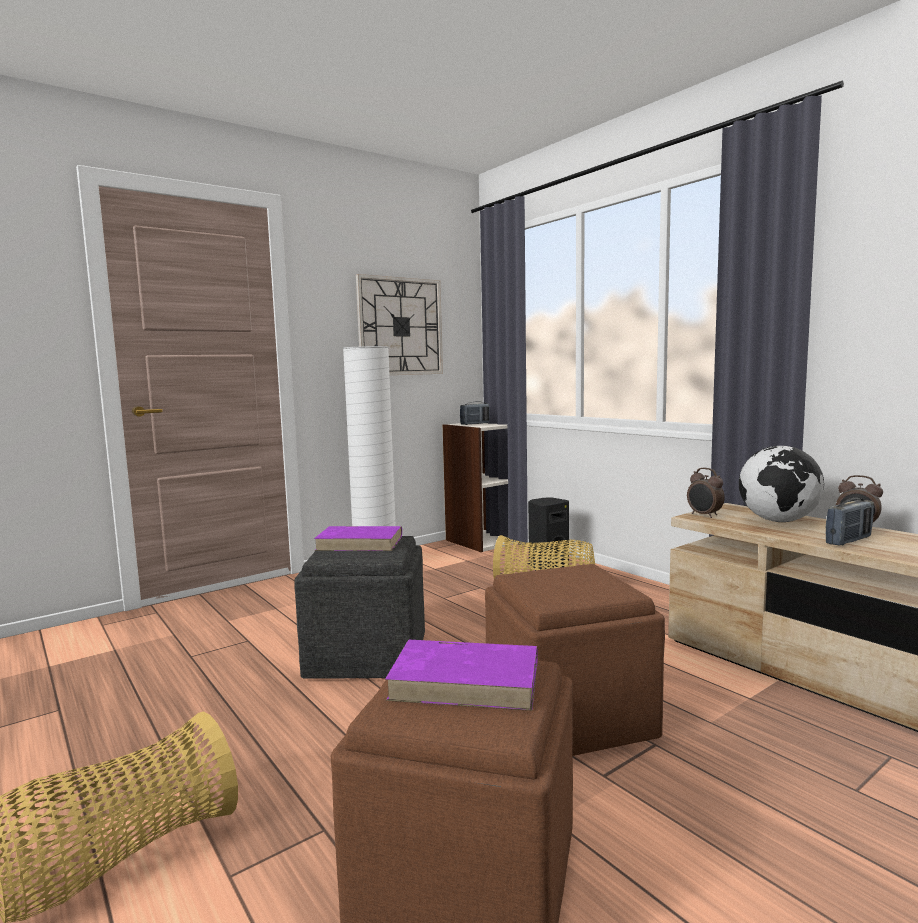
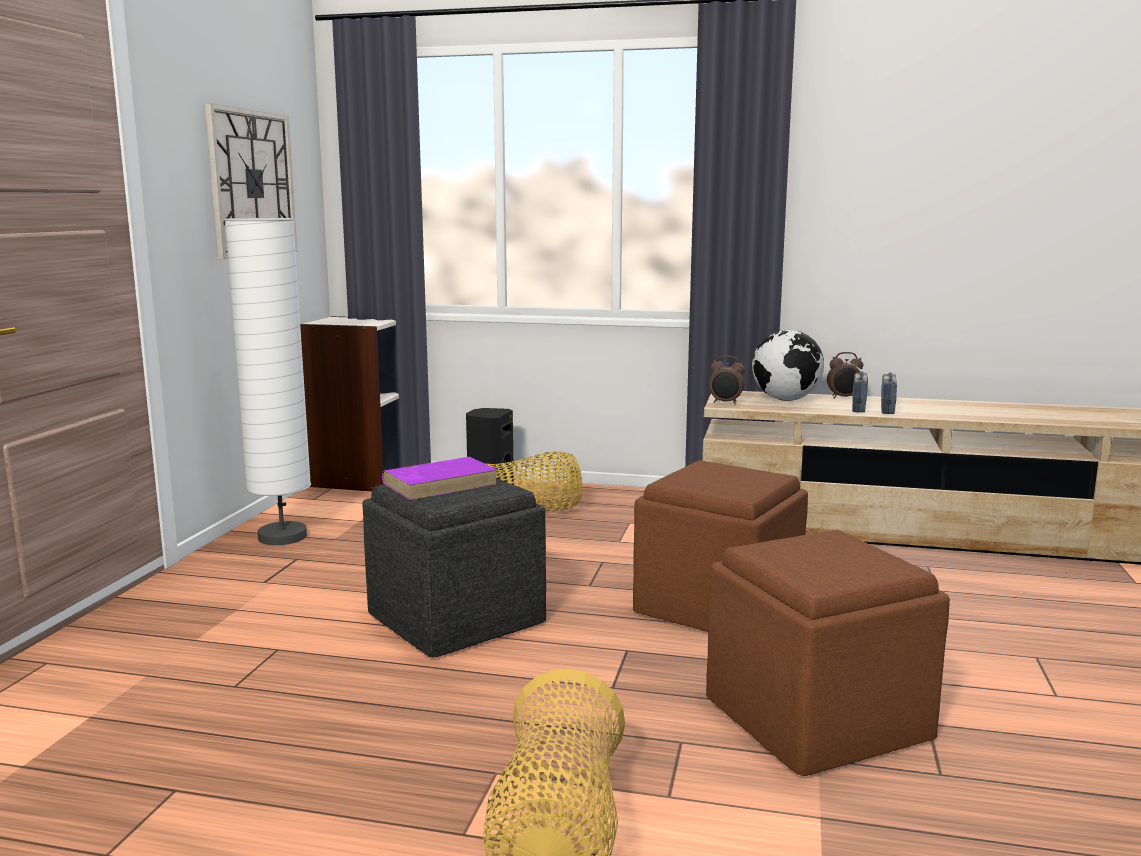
camera: 40 degrees left, 5 degrees up
(467, 680) = (820, 553): purple book -> none
(476, 424) = (347, 321): radio -> radio (887, 409)

